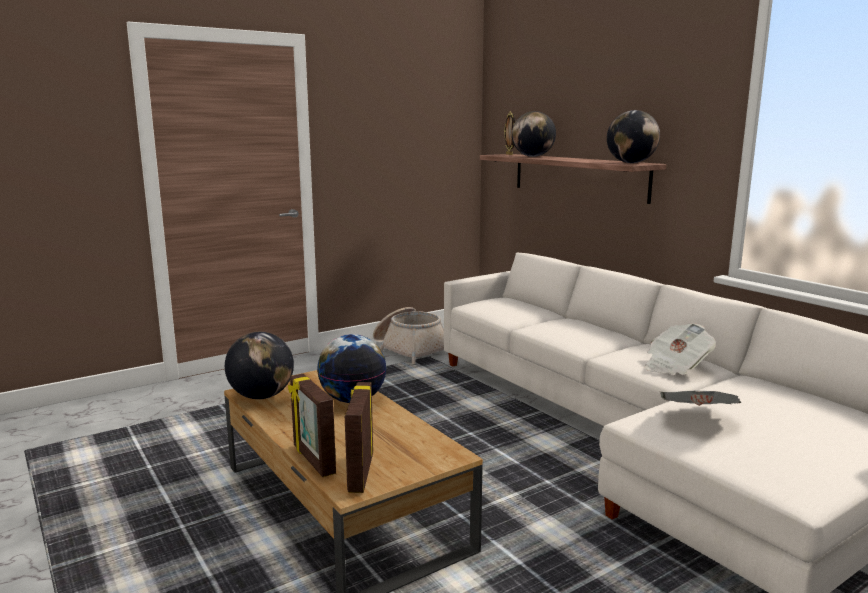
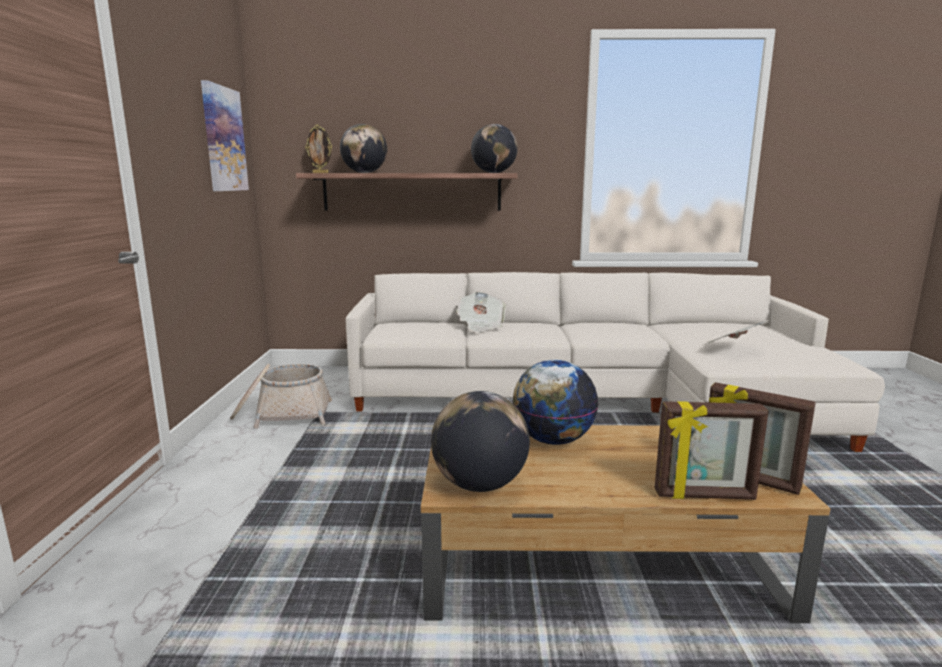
camera: 55 degrees left, 0 degrees up
(432, 127) = (223, 139): none -> picture
(675, 366) = (629, 329): newspaper -> newspaper (481, 326)

